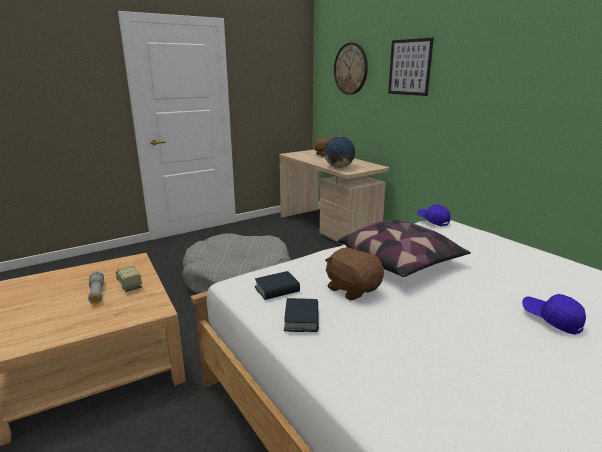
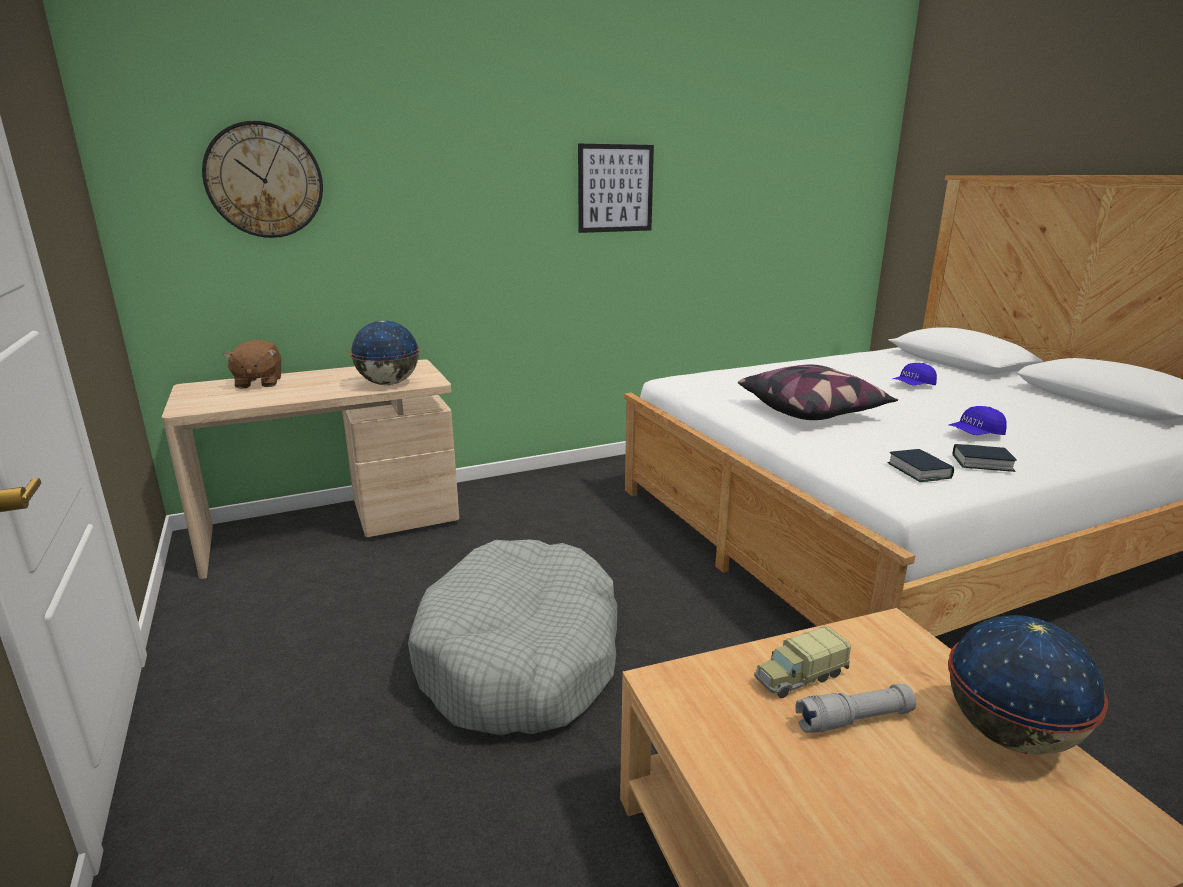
camera: 80 degrees left, 0 degrees up
(67, 329) = (1010, 734): none -> globe
(352, 289) = (893, 437): brown plush toy -> none
(409, 67) = (435, 177): picture -> picture (615, 188)
(432, 220) = (678, 381): blue cap -> blue cap (975, 434)

